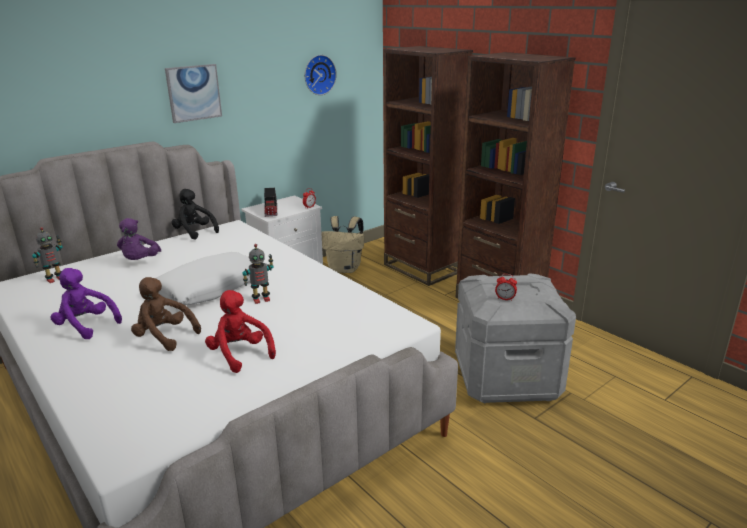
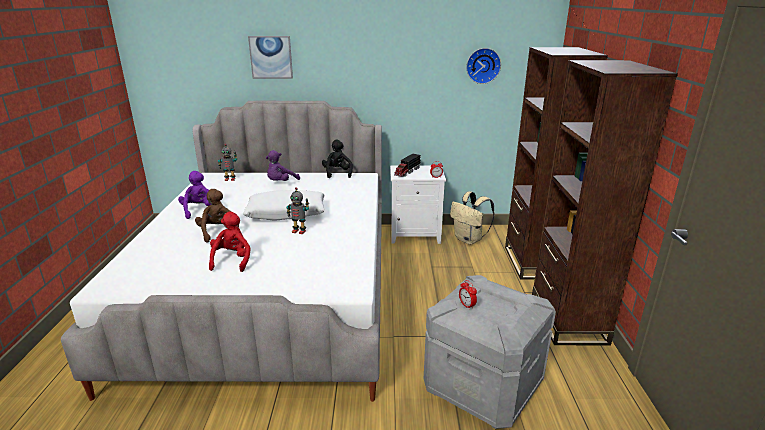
camera: 40 degrees right, 0 degrees up
(193, 93) = (364, 69): picture -> picture (271, 57)

